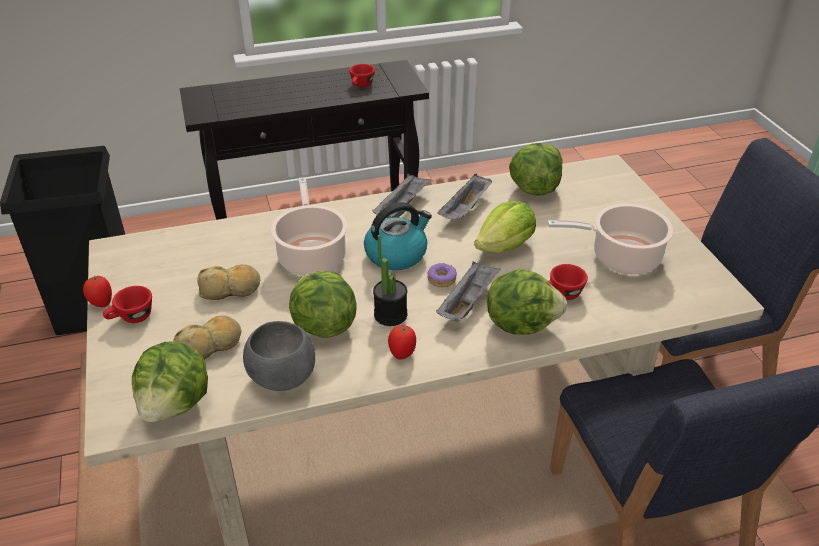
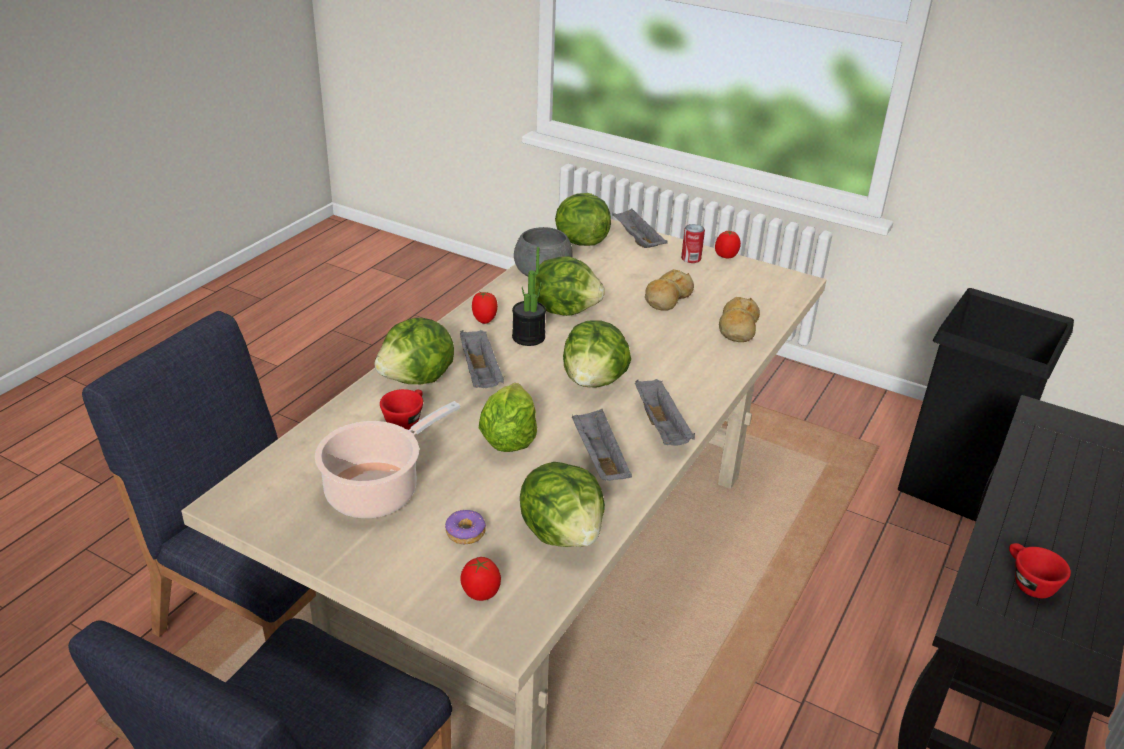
camera: 135 degrees right, 5 degrees down
(125, 371) = (637, 240): none -> grey tray
(131, 318) = (691, 258): red cup -> can
(210, 346) = (615, 269): bread -> bread (737, 328)
(311, 255) = (658, 346): cooking pot -> none
(396, 254) = (594, 381): kettle -> lettuce
(441, 279) = (526, 380): donut -> donut (466, 532)
(606, 185) = (480, 594): none -> tomato

